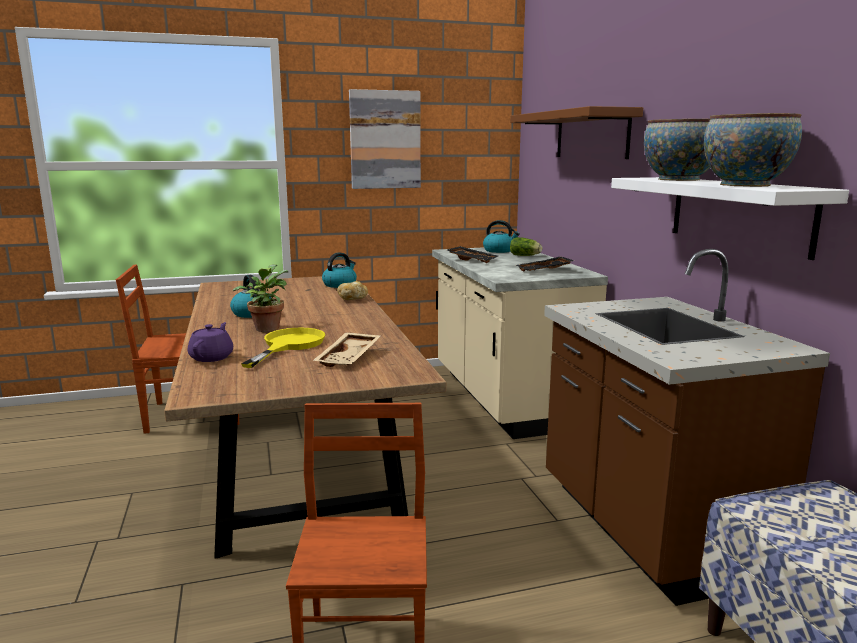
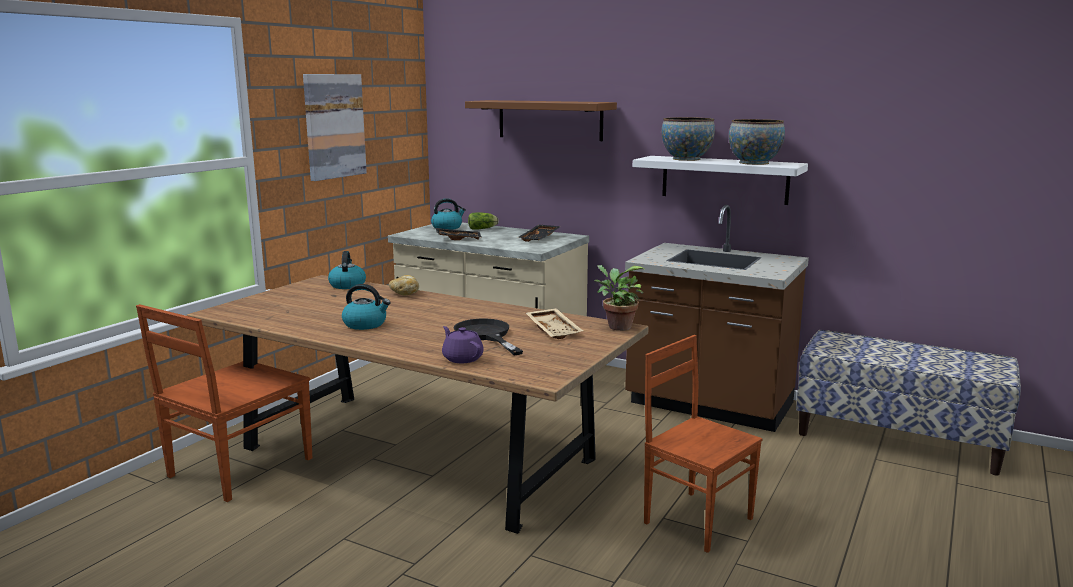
camera: 45 degrees left, 0 degrees up
(267, 328) = (421, 330): potted plant -> potted plant (616, 327)
(289, 345) = (486, 335): yellow frying pan -> black frying pan

